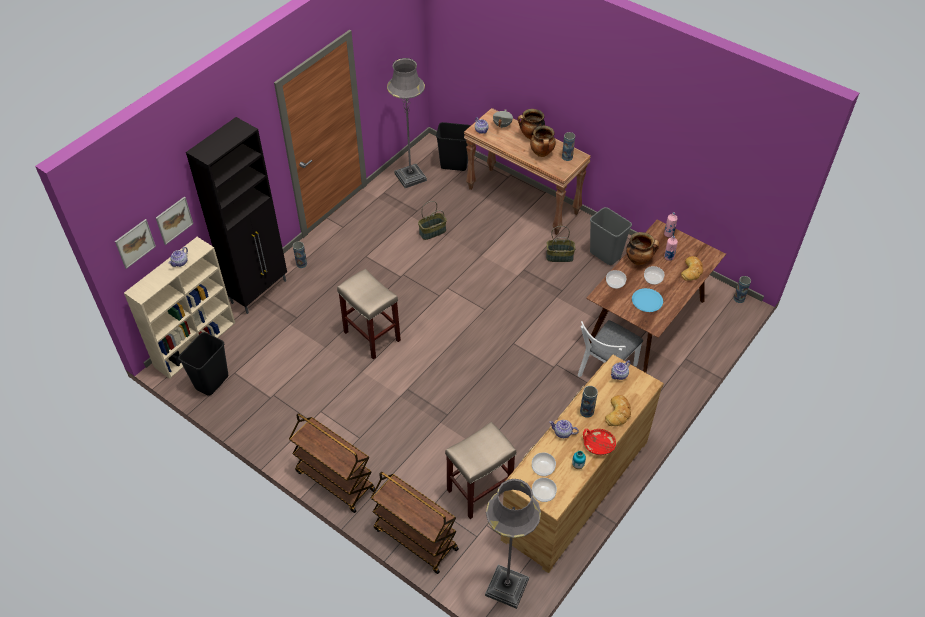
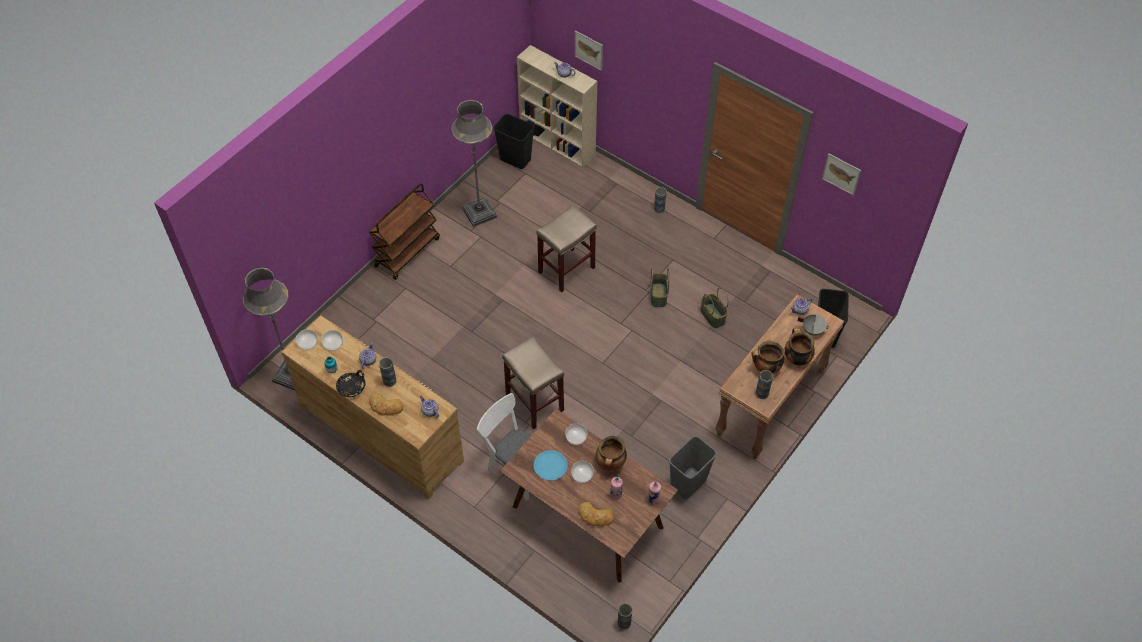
camera: 90 degrees right, 5 degrees up
(135, 243) = (554, 27): picture -> picture (841, 174)
(260, 291) = (622, 181): black cabinet -> none
(410, 177) = (798, 294): grey floor lamp -> grey floor lamp (479, 213)
(415, 539) = (345, 309): brown cart -> none
(480, 490) = (388, 356): beige stool -> beige stool (535, 403)
(559, 256) = (683, 436): basket -> basket (658, 295)
(598, 445) = (352, 387): red bowl -> black bowl

